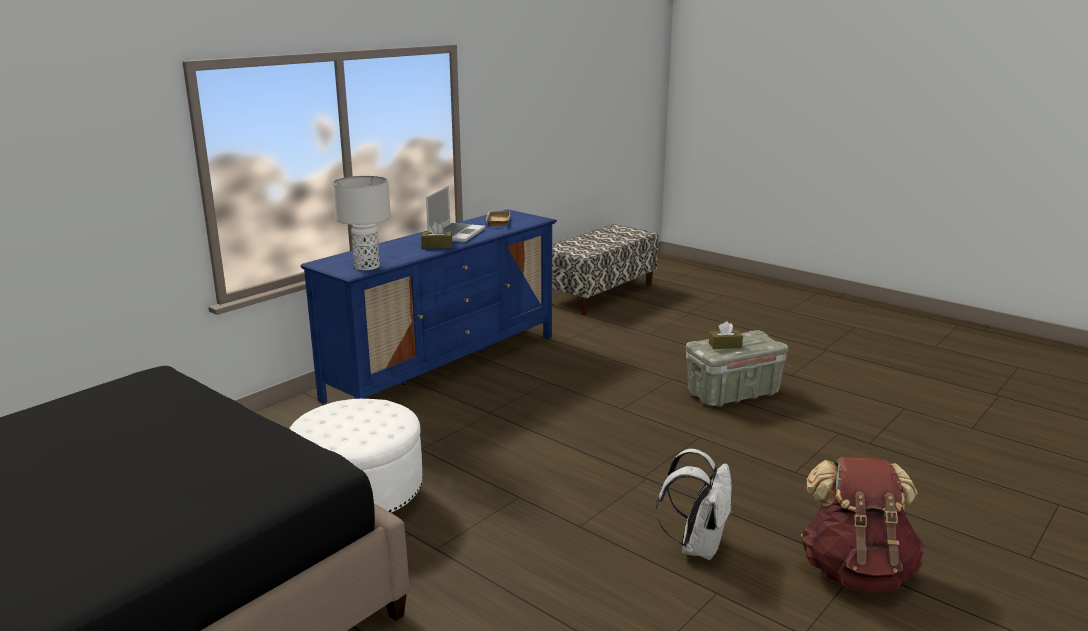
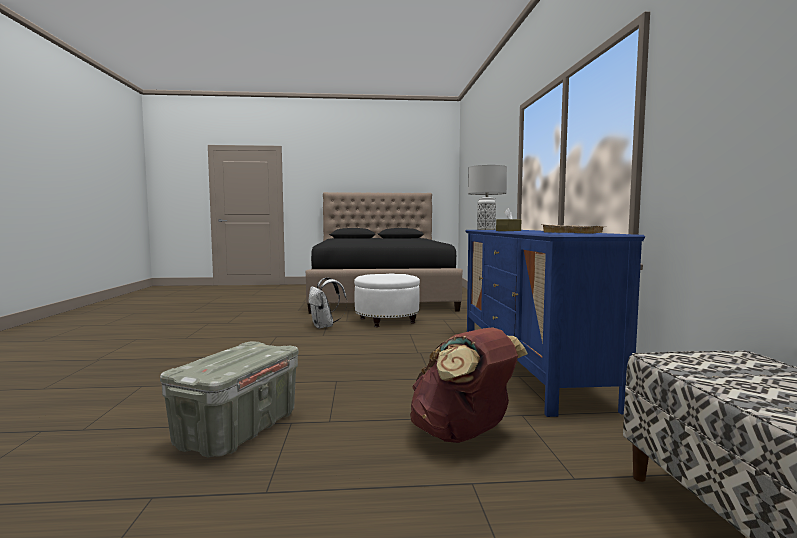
camera: 135 degrees right, 15 degrees down
(456, 234) = (540, 231): laptop -> none
(697, 546) = (204, 345): white backpack -> white backpack (324, 326)
(725, 345) = (248, 351): brown tissue box -> none
(856, 571) = (99, 358): brown backpack -> brown backpack (463, 435)

